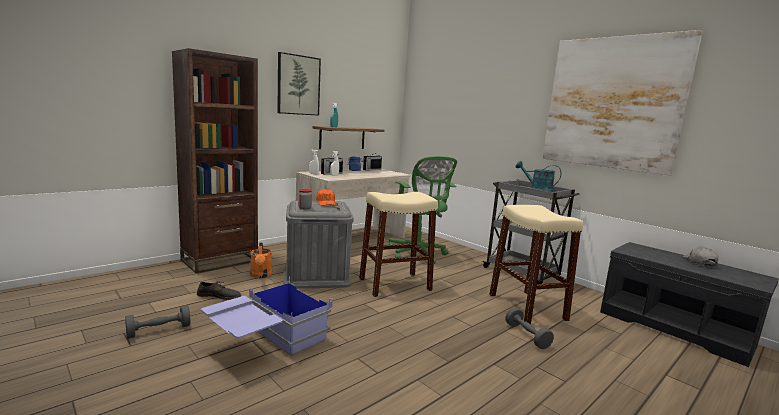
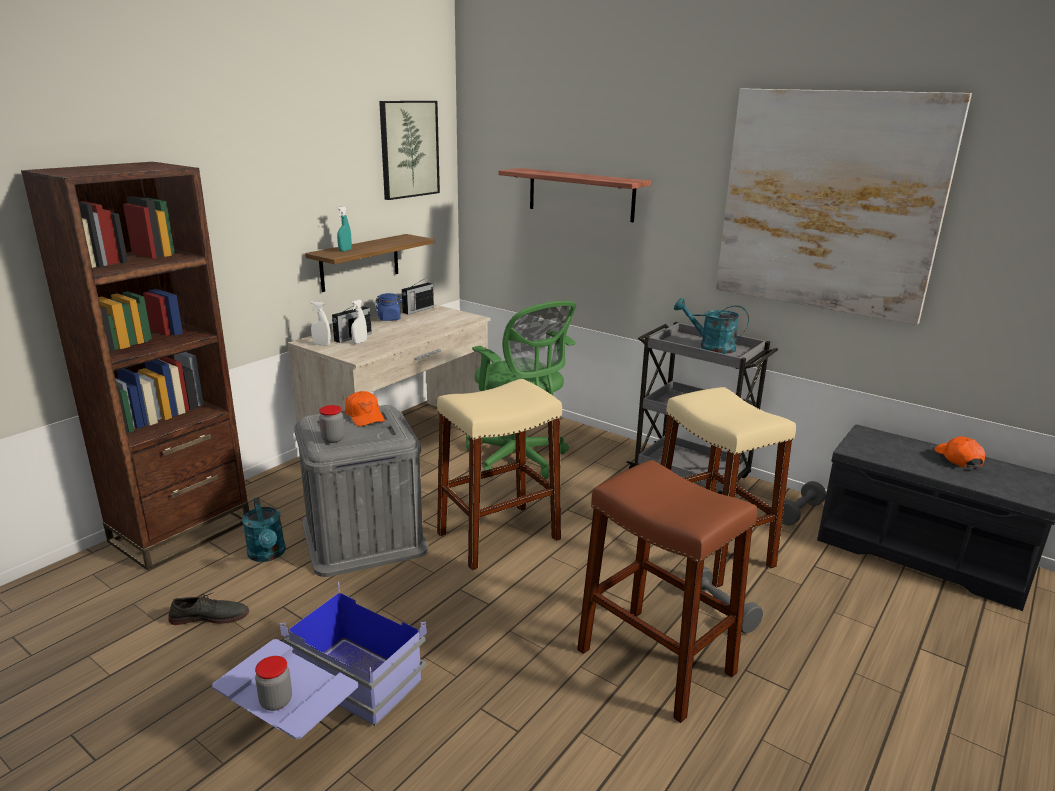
camera: 10 degrees left, 10 degrees up
(159, 331) = (132, 717): grey dumbbell -> grey dumbbell (798, 513)
(233, 321) = (276, 701): none -> jar
(261, 275) = (268, 555): orange watering can -> turquoise watering can
(298, 85) = (270, 184): picture -> picture (409, 149)
(467, 108) = (580, 194): none -> shelf
(477, 353) = (656, 661): none -> brown stool
(699, 262) = (958, 459): grey cap -> orange cap

